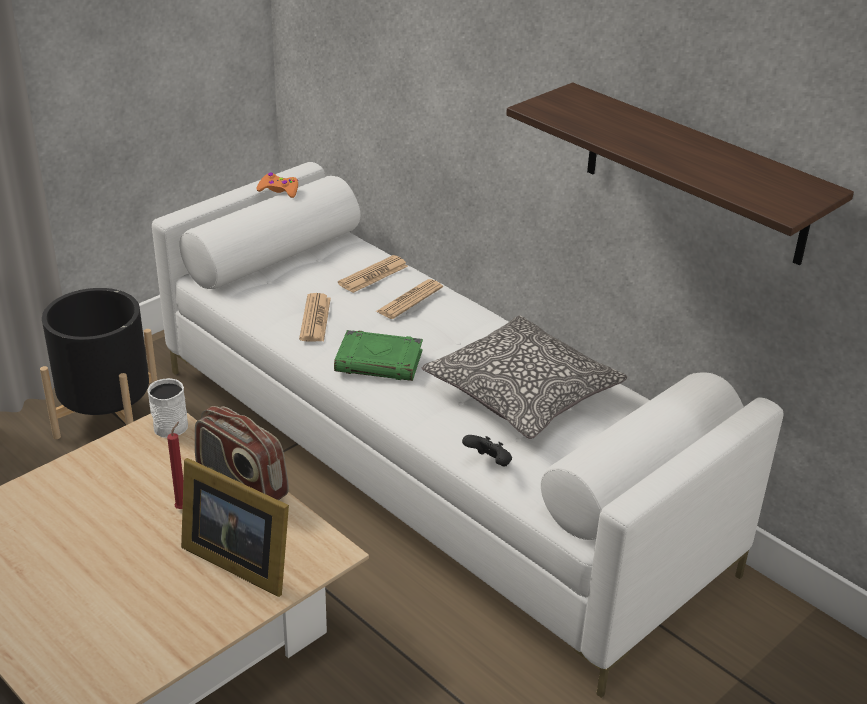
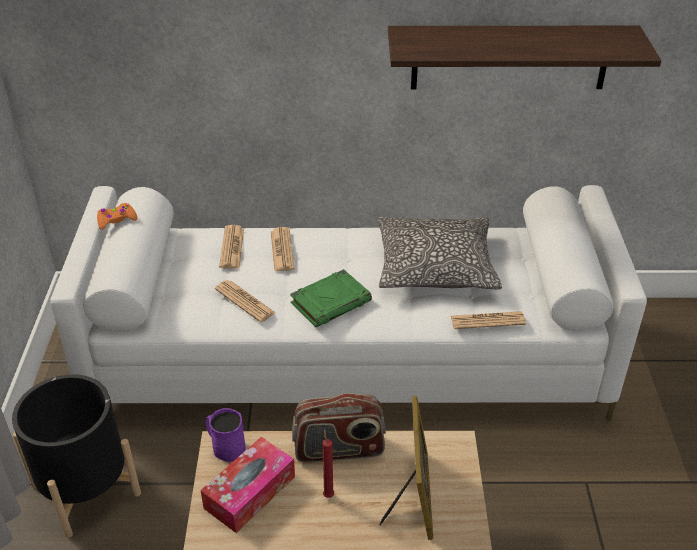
camera: 45 degrees left, 5 degrees up
(136, 464) = (250, 492): none -> tissue box
(170, 423) = (225, 447): white mug -> purple mug
(237, 559) = (413, 497): picture frame -> picture frame turned 75 degrees counterclockwise
(489, 463) = (487, 321): black game controller -> newspaper

